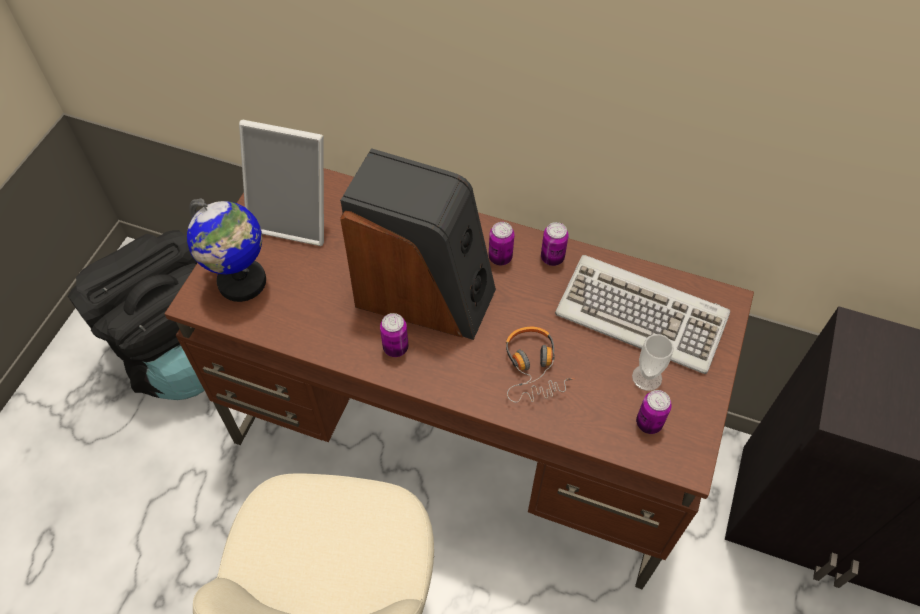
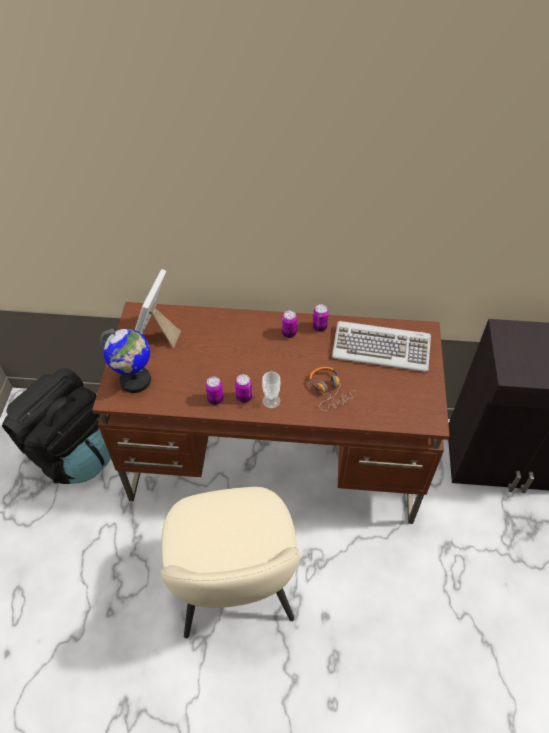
camera: 15 degrees left, 5 degrees down
(295, 217) = (155, 336): picture frame -> picture frame turned 105 degrees clockwise
(425, 294) = (251, 363): speaker -> none
(647, 377) = (395, 381): cup -> cup (271, 401)
(649, 423) = (404, 405): can -> can (215, 399)

